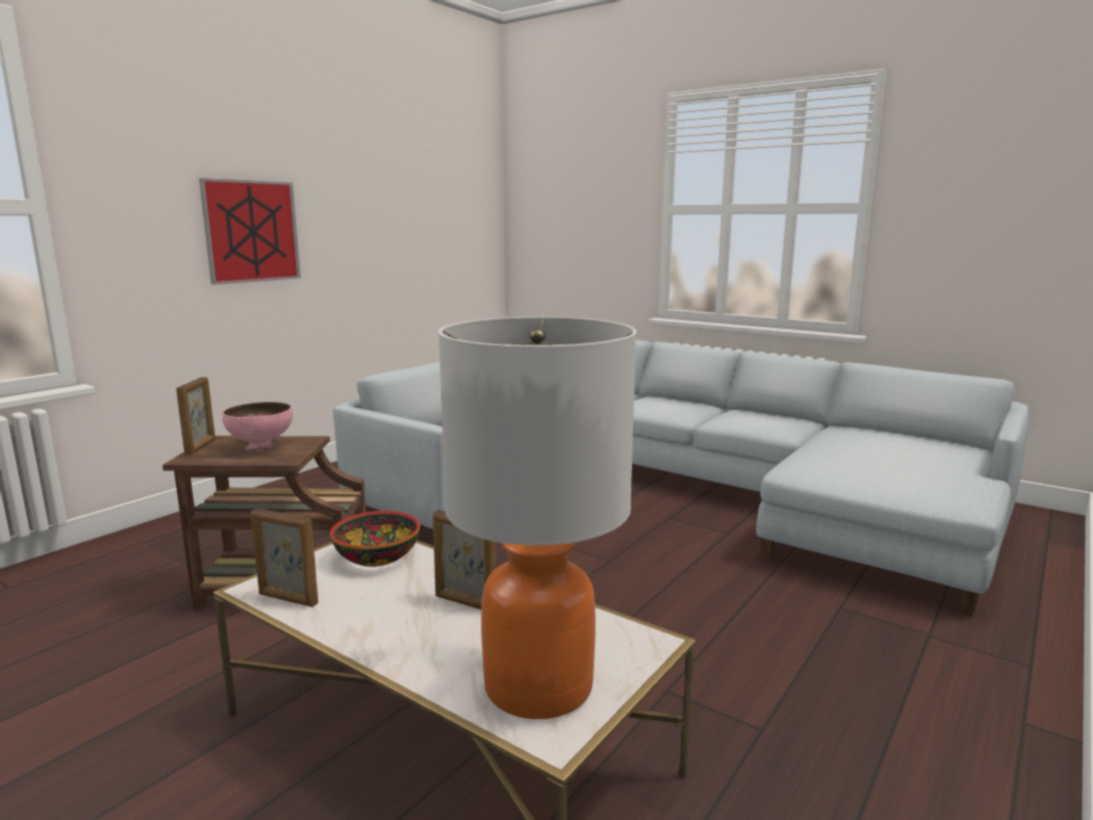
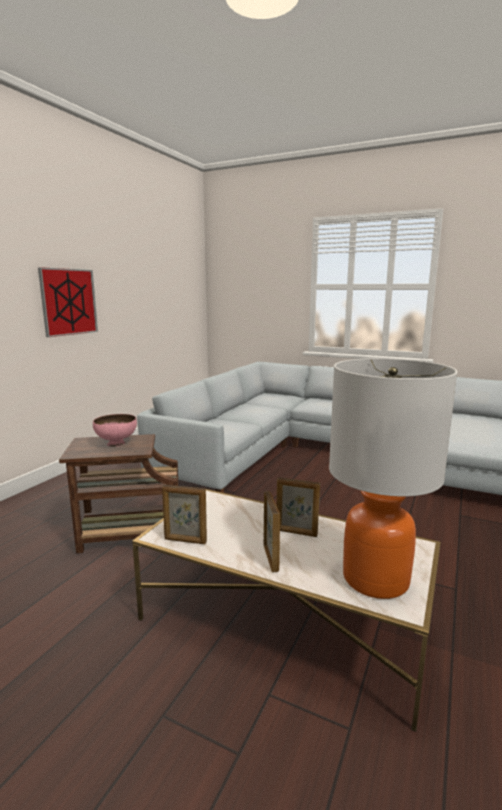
camera: 10 degrees left, 0 degrees up
(201, 447) = (75, 445): picture frame -> picture frame (271, 558)
(378, 557) = (223, 509): bowl -> none

